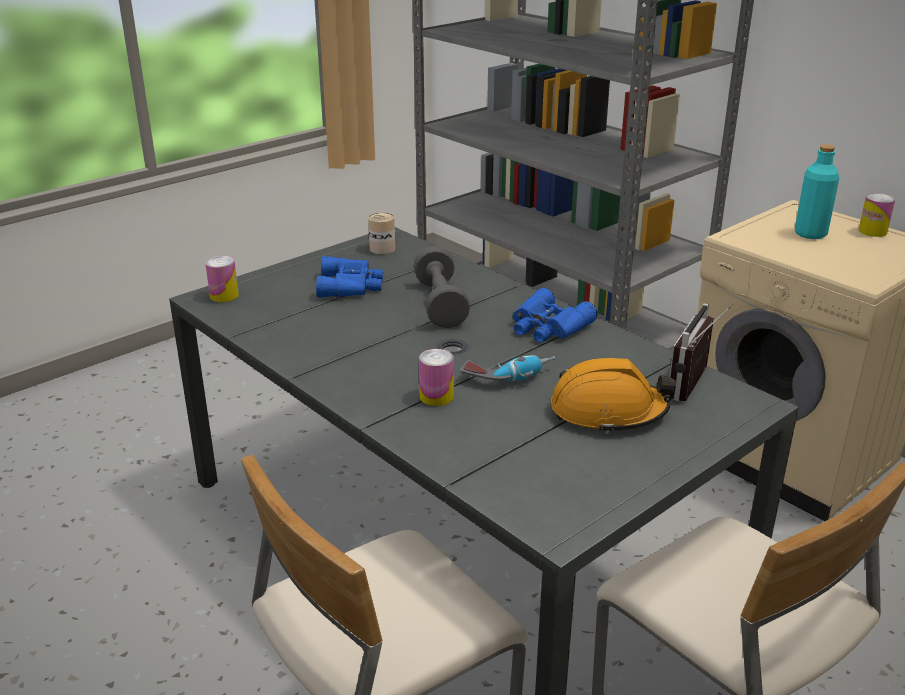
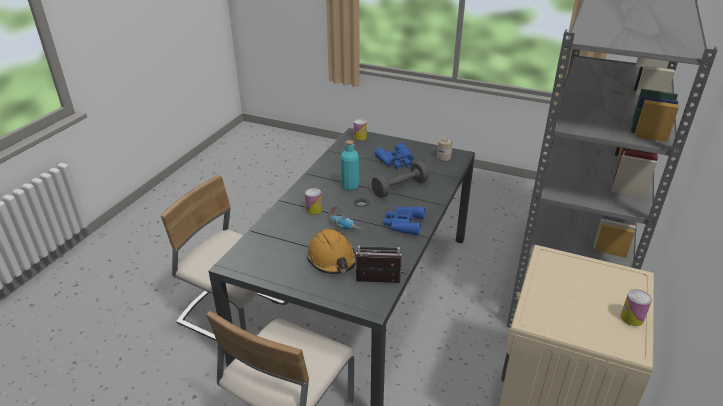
camera: 65 degrees right, 5 degrees up
(810, 234) = (592, 288): turquoise bottle -> turquoise bottle (350, 186)

